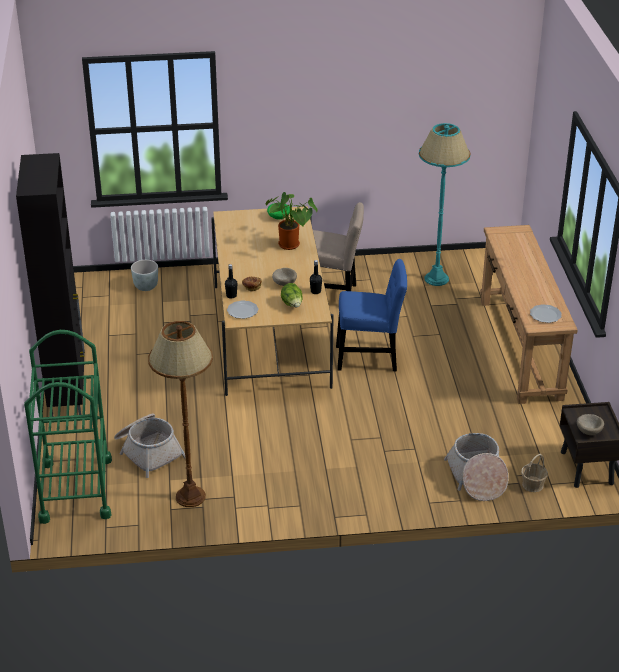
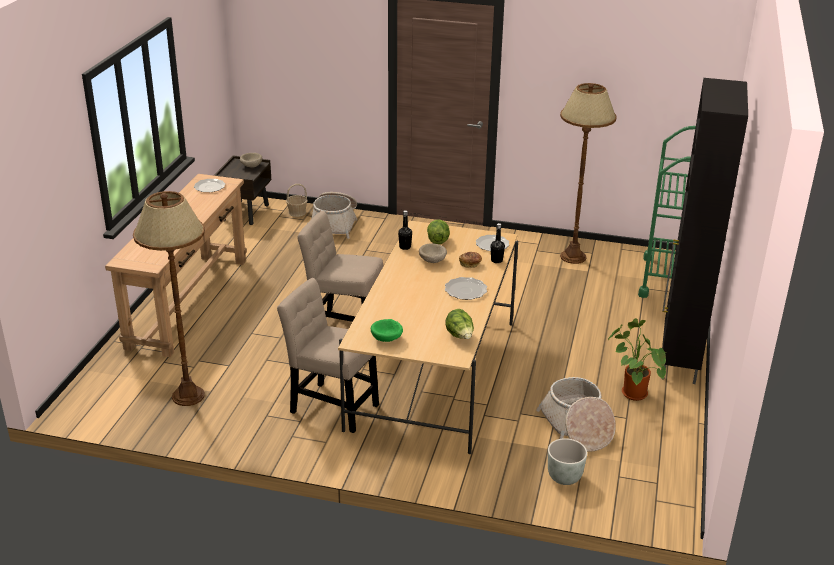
camera: 160 degrees left, 5 degrees down
(148, 451) = (602, 294): basket -> basket (576, 427)
(229, 229) = (460, 336): none -> lettuce
(243, 263) = (466, 290): none -> plate
(291, 245) = (396, 300): potted plant -> potted plant (631, 392)
(370, 357) = (343, 326): blue chair -> beige chair
(436, 279) = (188, 396): turquoise floor lamp -> brown floor lamp

